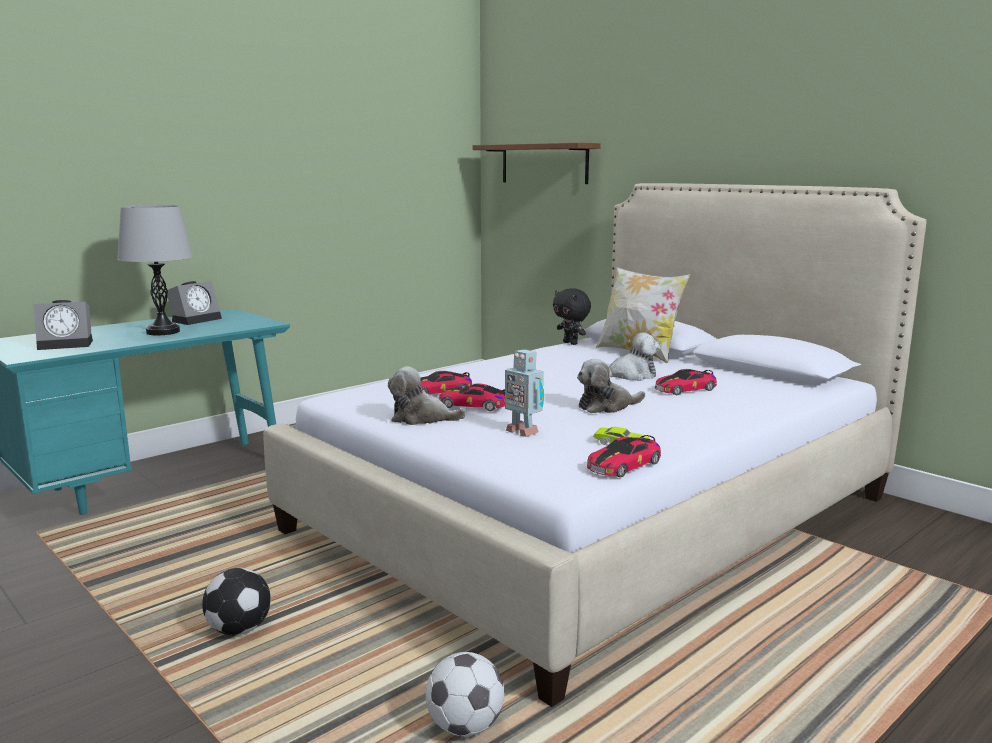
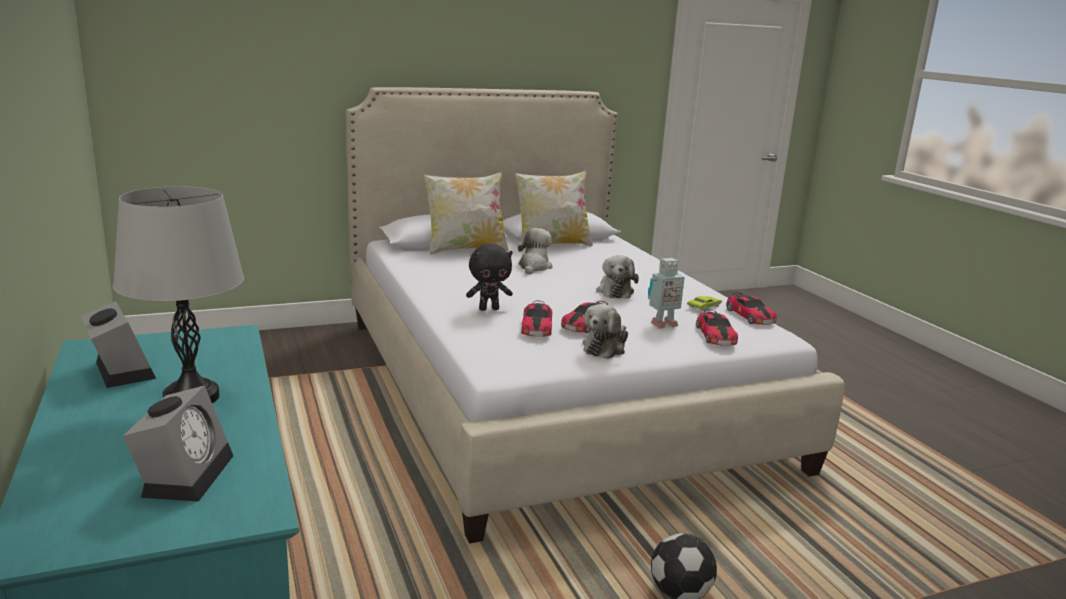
camera: 70 degrees left, 5 degrees up
(465, 727) = (836, 509): football -> none
(544, 163) = (215, 62): brown shelf -> none
(571, 343) = (398, 257): black plush toy -> black plush toy (489, 309)
(685, 389) = (587, 264): toy car -> toy car (715, 335)
(730, 372) = (552, 244): none -> pillow

